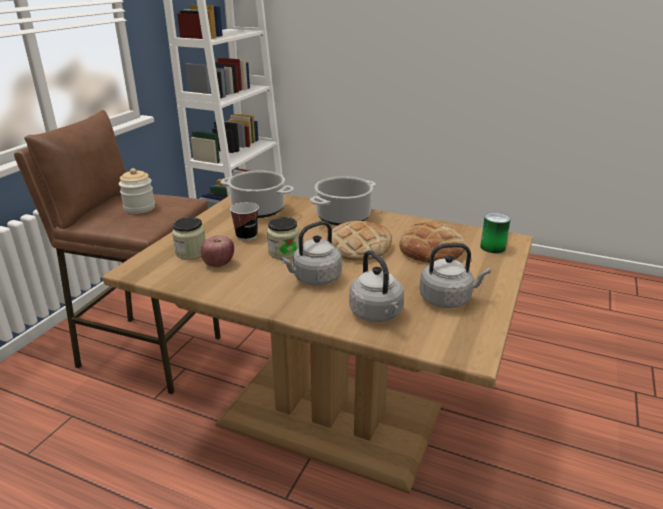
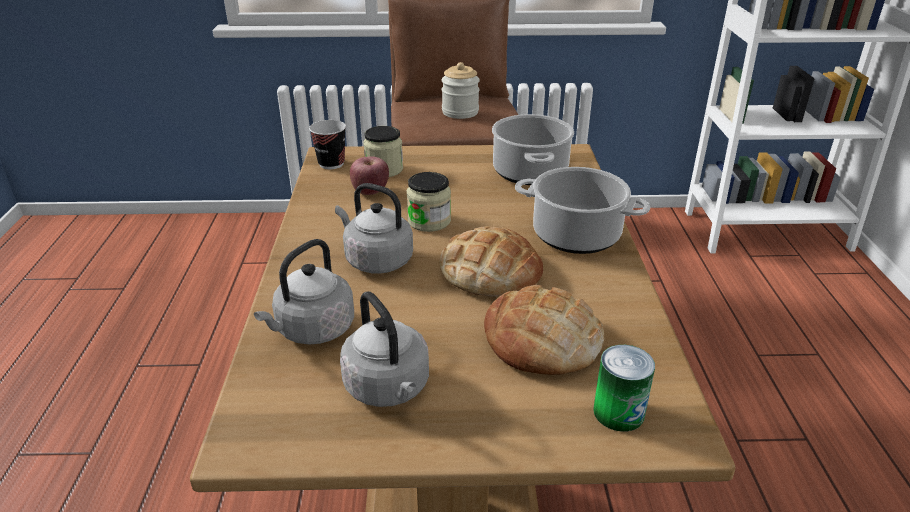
camera: 65 degrees right, 5 degrees up
(246, 236) = (450, 186): cup -> cup (331, 164)

